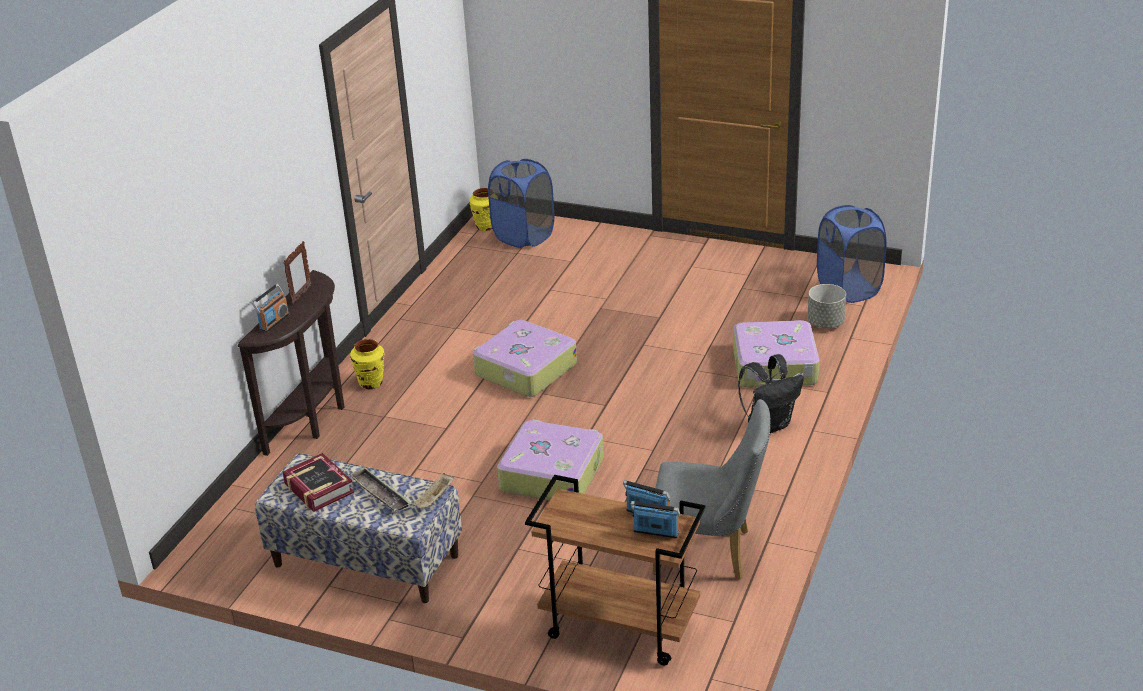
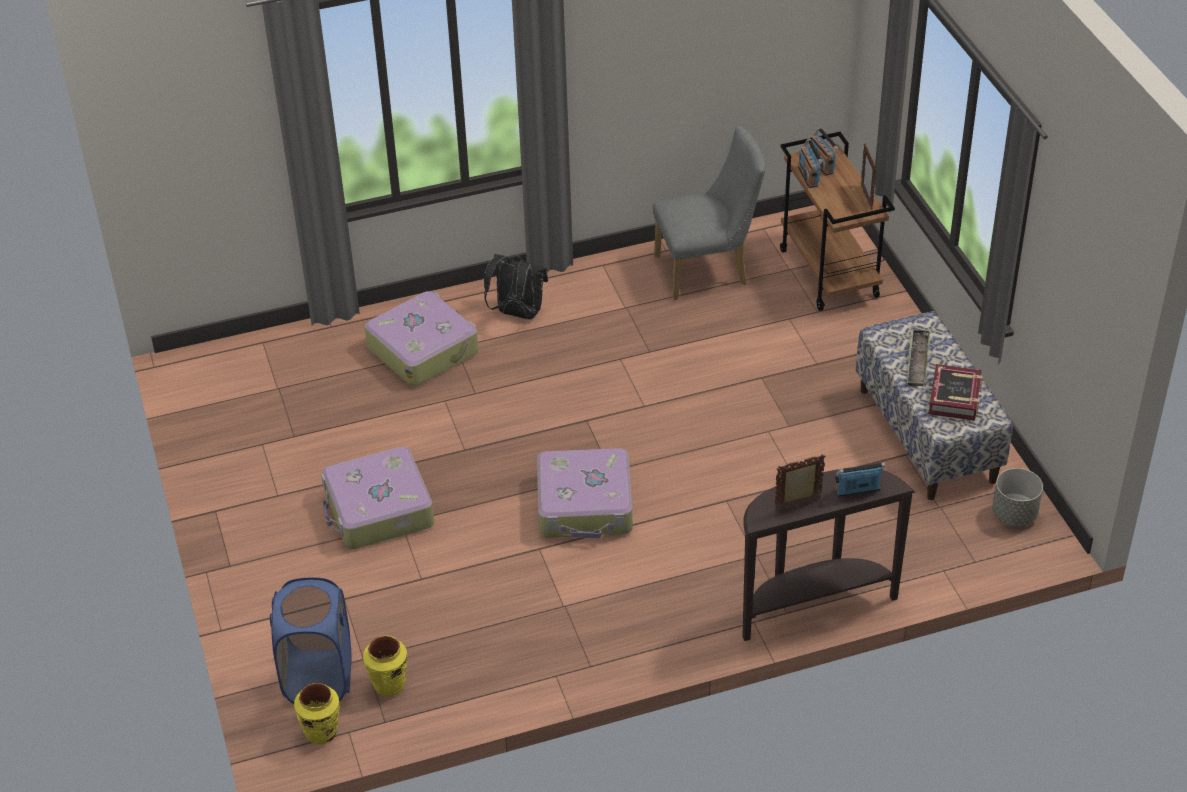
camera: 130 degrees left, 10 degrees up
(371, 383) = (719, 603): yellow vase -> yellow vase (389, 685)
(435, 499) = (887, 328): beige tray -> none
(552, 473) = (712, 398): suitcase -> suitcase (378, 510)
(573, 532) = (866, 197): none -> picture frame
(710, 552) = (708, 270): grey chair -> grey chair turned 105 degrees clockwise
(825, 323) = (317, 352): grey planter -> grey planter (1014, 514)
(848, 289) = (236, 364): blue laundry basket -> none

